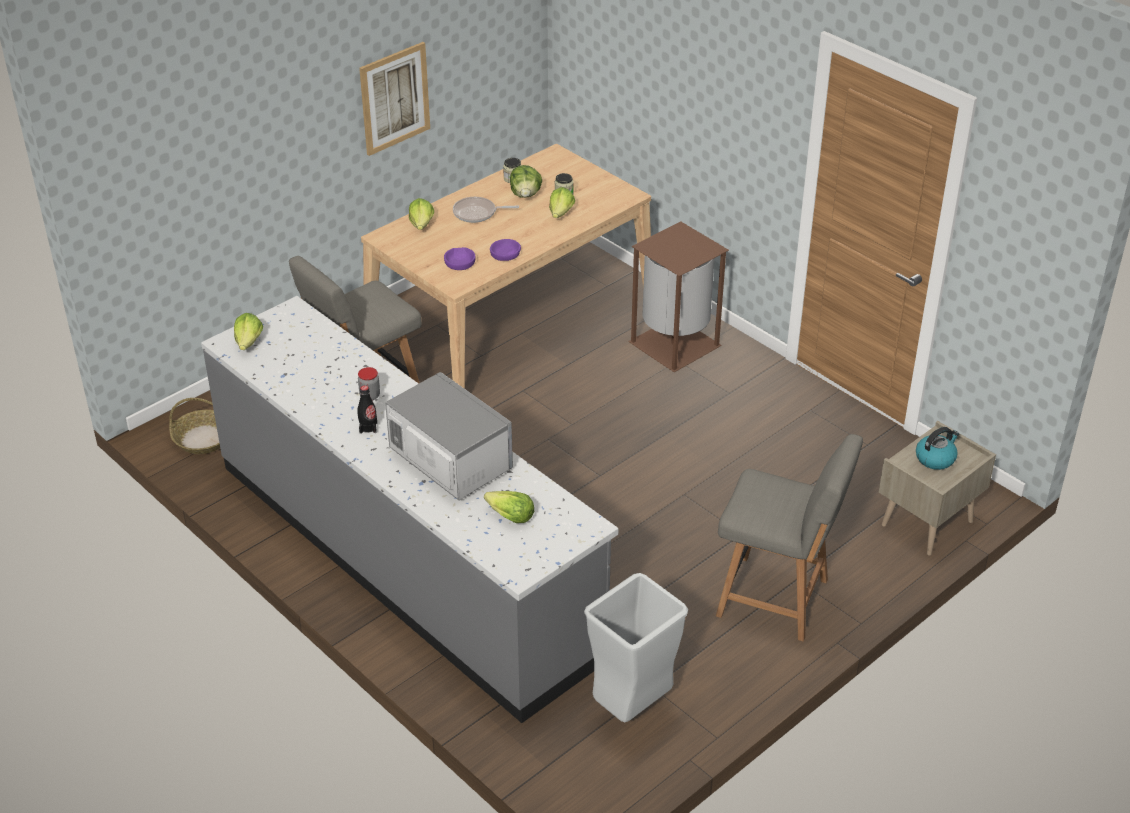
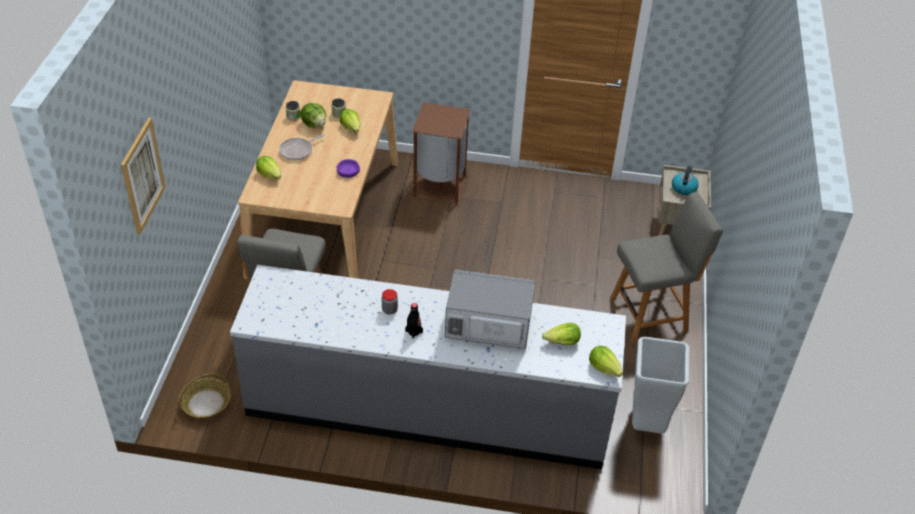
camera: 40 degrees left, 5 degrees up
(249, 342) = (264, 314): lettuce -> lettuce (605, 368)
(394, 98) = (214, 89): picture -> picture (142, 176)
(460, 262) = (326, 190): purple bowl -> none

